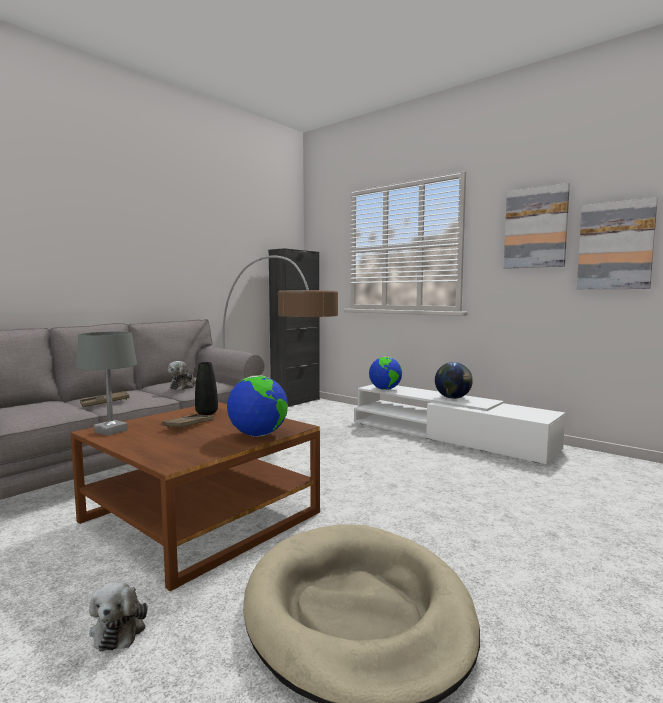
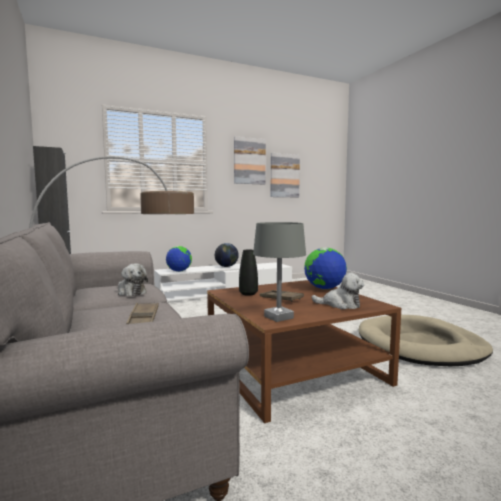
camera: 65 degrees left, 0 degrees up
(120, 628) = (437, 402): plush toy -> plush toy (340, 305)

